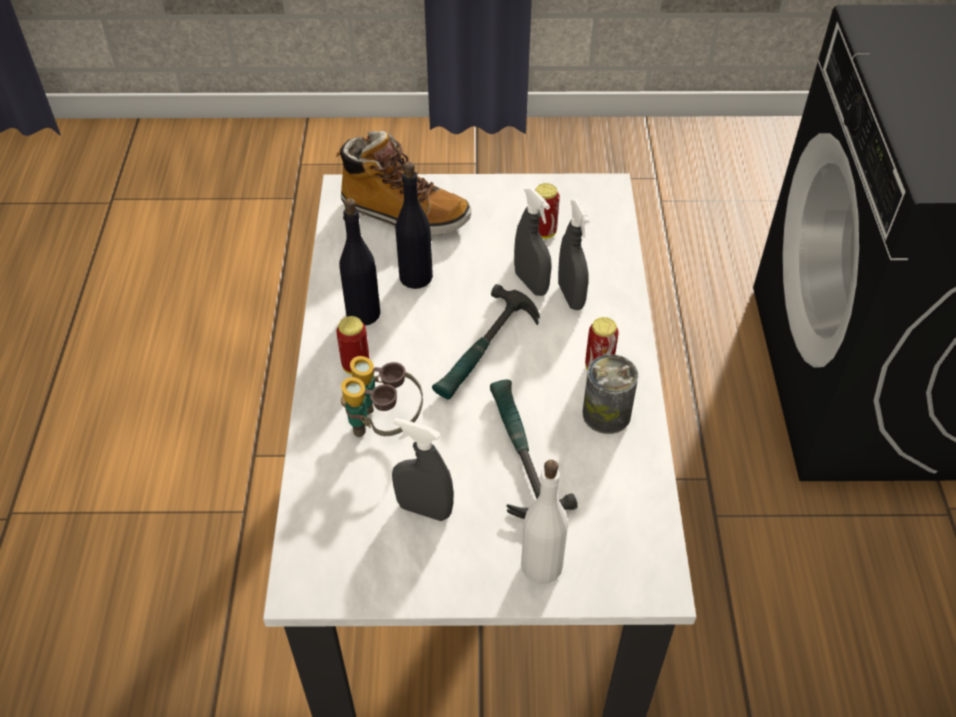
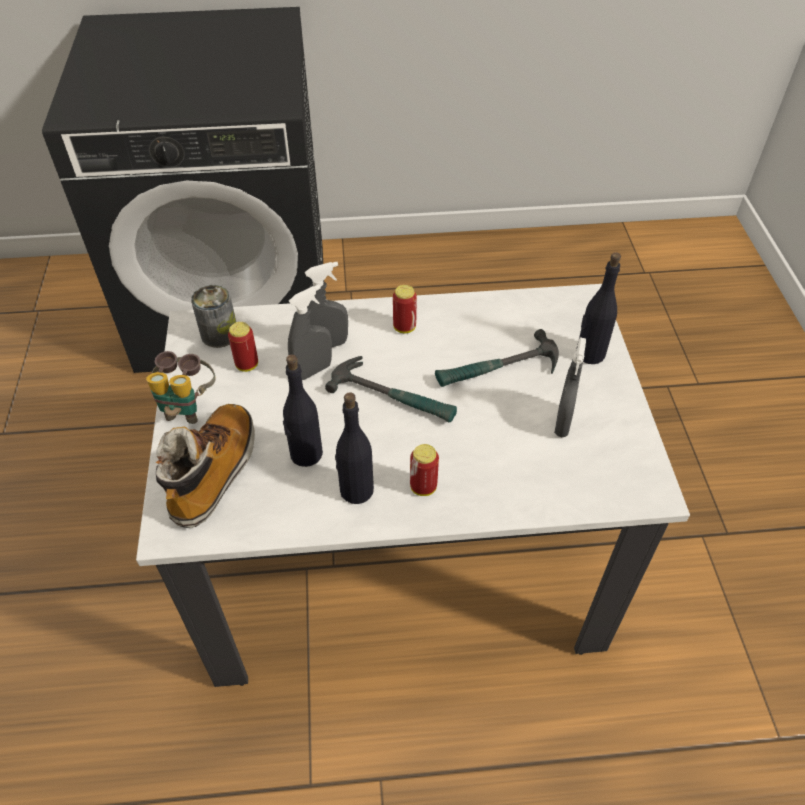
camera: 95 degrees left, 0 degrees up
(383, 425) = (487, 458): binoculars -> binoculars (187, 406)
(541, 565) = (589, 354): white bottle -> black bottle
(606, 414) = (450, 323): can -> can (219, 334)

